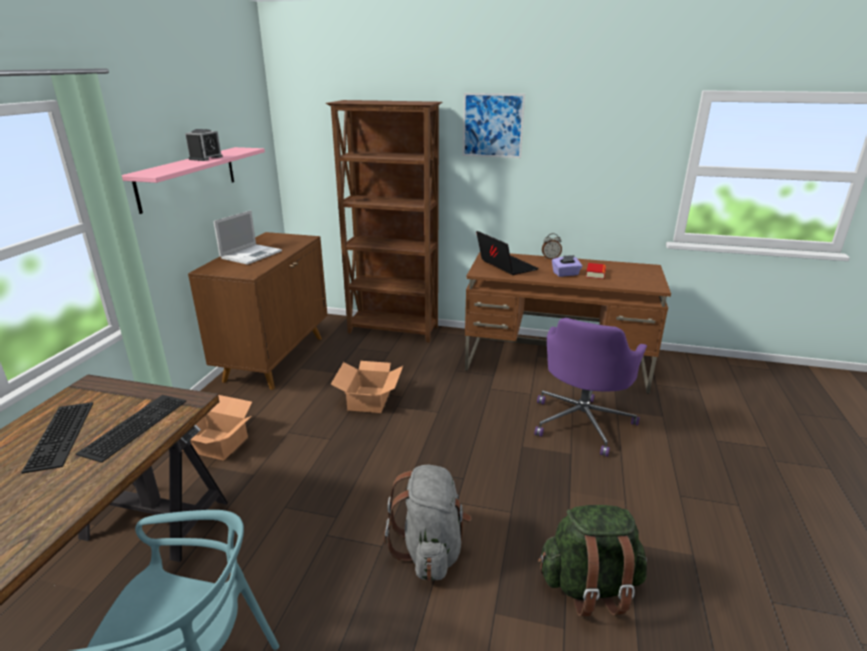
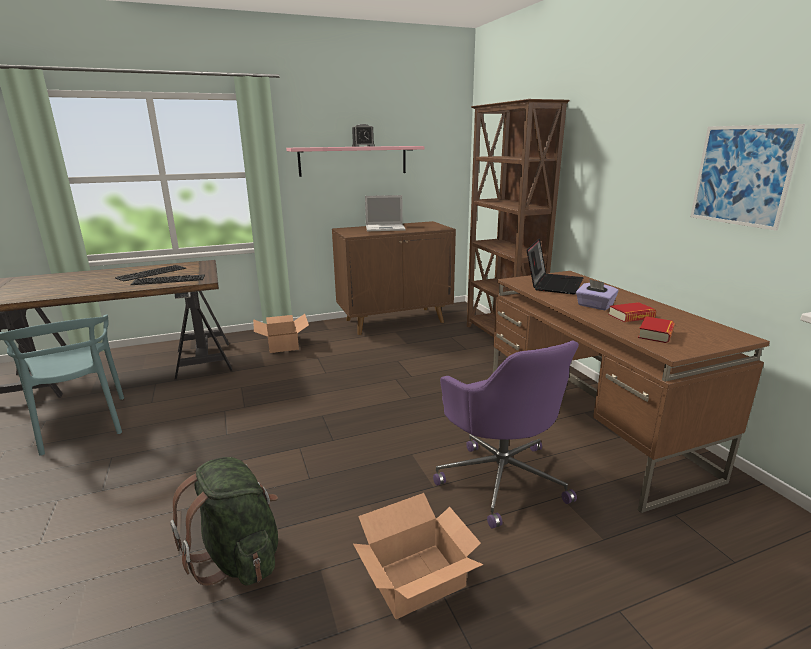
camera: 55 degrees right, 5 degrees down
(370, 399) = (391, 367): cardboard box -> cardboard box (418, 579)
(430, 549) = (235, 455): grey backpack -> none
(492, 125) = (610, 123): picture -> picture (741, 175)
(550, 258) = (624, 293): alarm clock -> none
(582, 421) = (501, 477): purple office chair -> purple office chair turned 105 degrees counterclockwise
(629, 280) = (655, 334): none -> book

